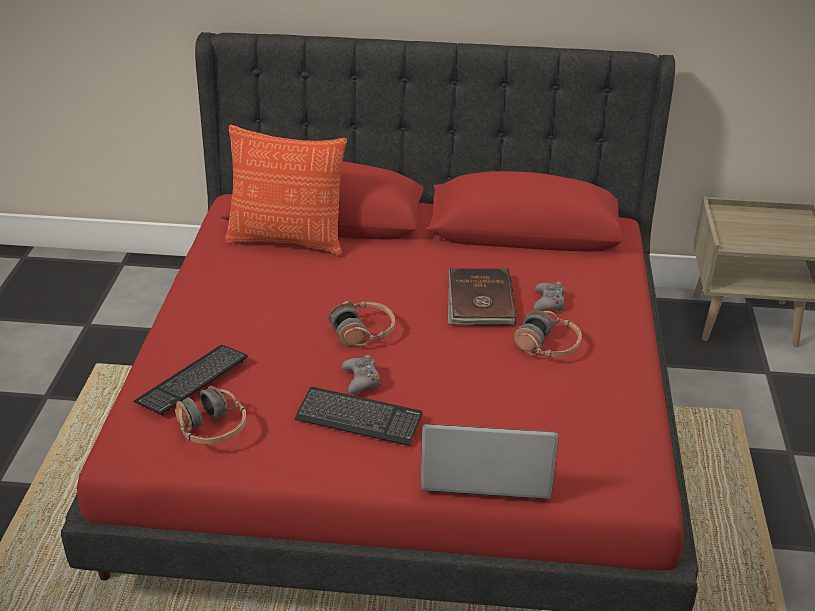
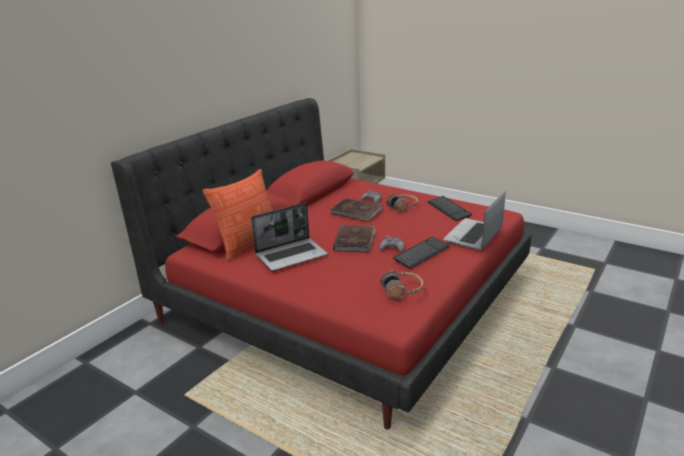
camera: 60 degrees left, 10 degrees down
(192, 381) = (355, 290): keyboard -> keyboard (448, 209)
(273, 288) = (291, 255): none -> laptop
(363, 332) = (355, 240): headphones -> brown book

